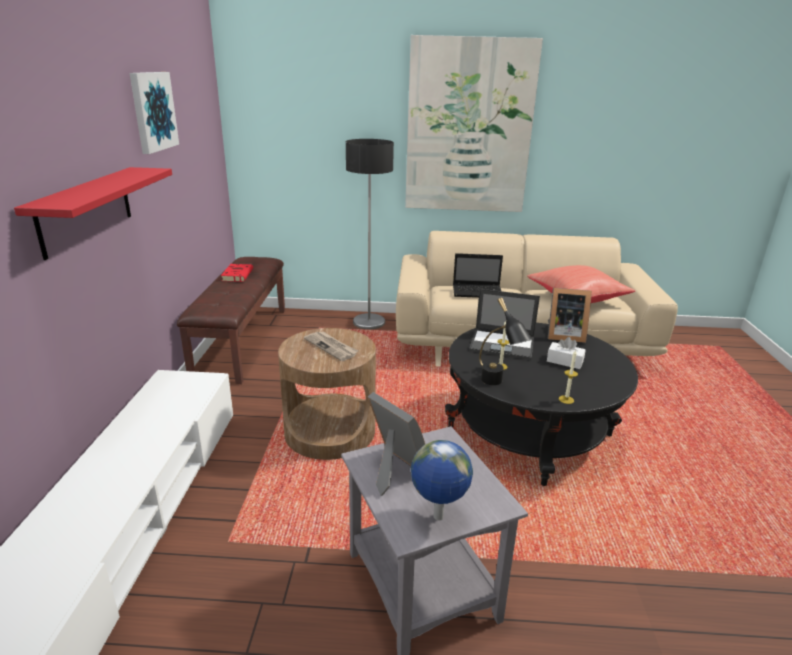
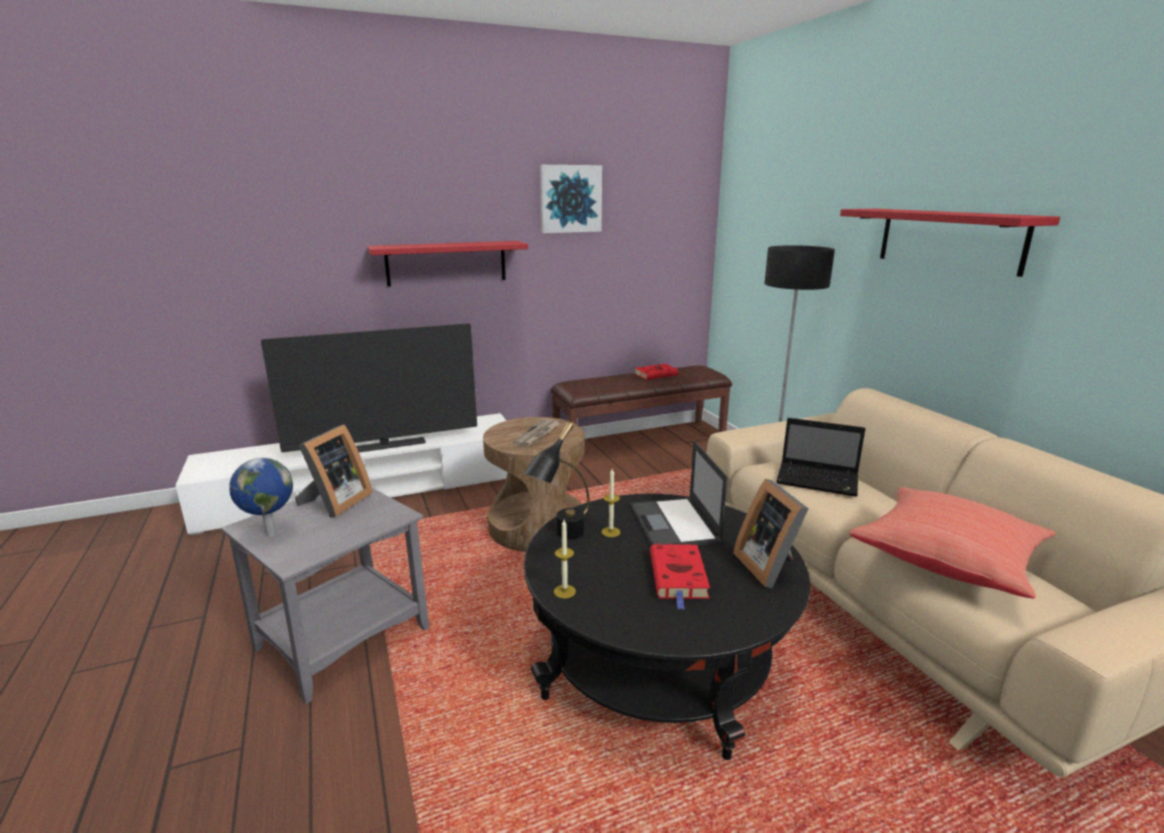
camera: 65 degrees right, 5 degrees down
(146, 458) = (385, 446): none -> television
(469, 128) = (949, 239): picture -> red shelf
(478, 292) = (819, 480): laptop -> laptop turned 45 degrees counterclockwise
(564, 361) = (679, 577): white tissue box -> red book

